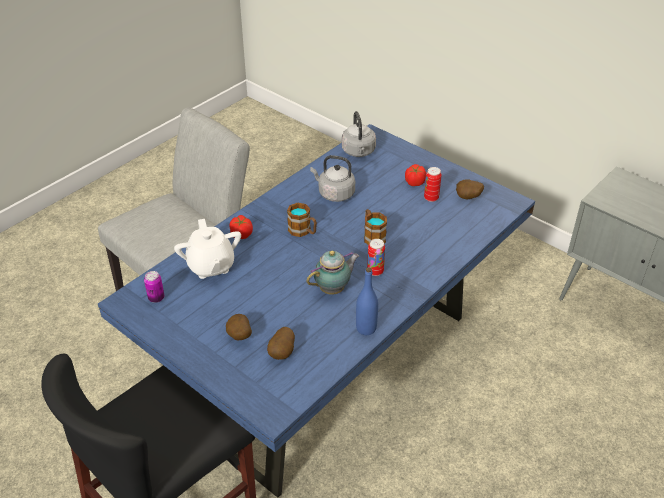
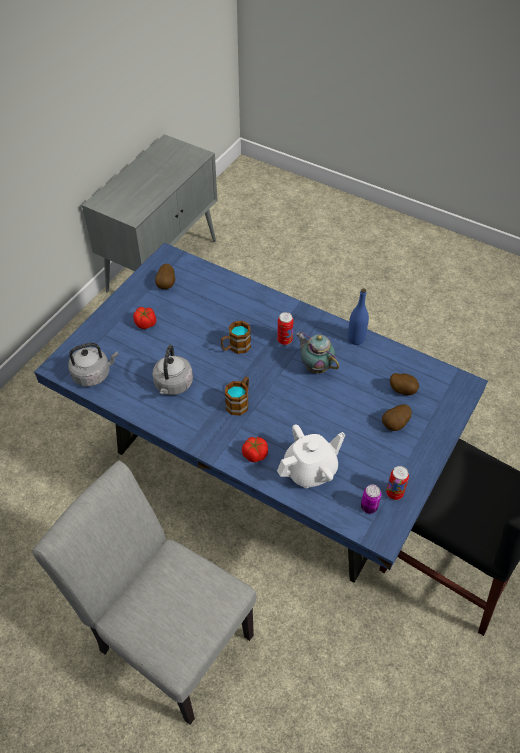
camera: 100 degrees left, 10 degrees up
(431, 198) = (170, 310): can -> can (394, 493)

